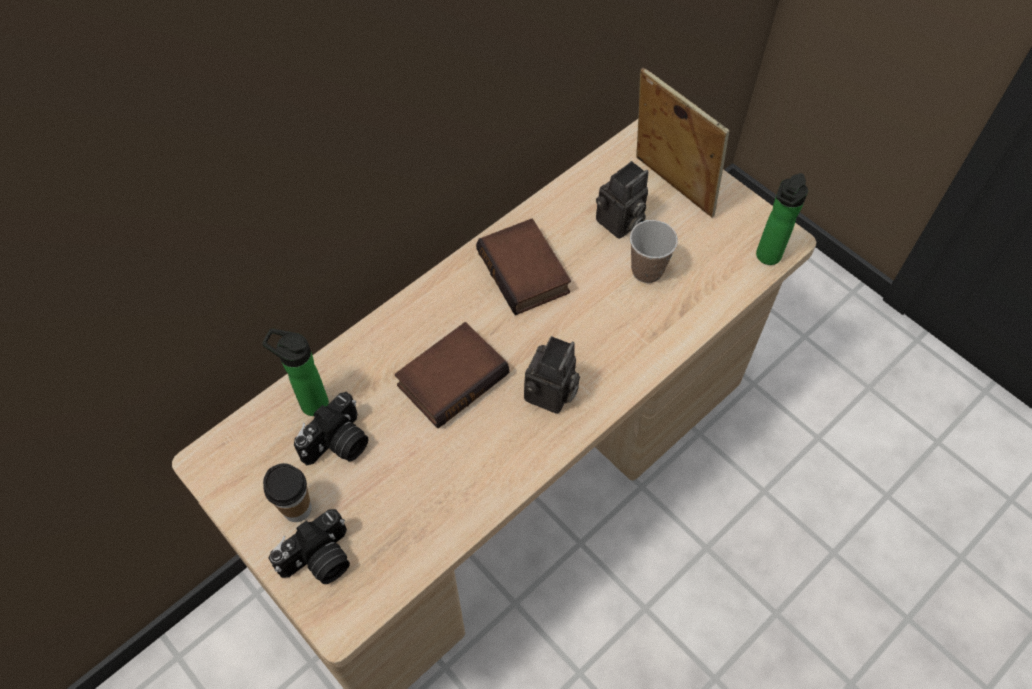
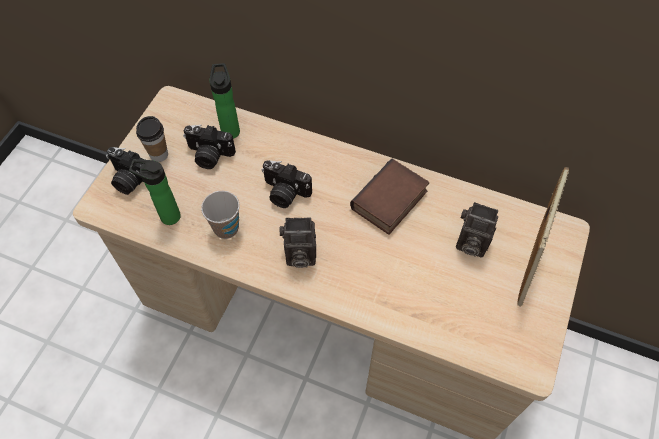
camera: 65 degrees right, 0 degrees up
(452, 377) = (284, 193): book -> camera
(647, 270) = (438, 277): cup -> cup (226, 228)
(766, 258) = (504, 360): bottle -> bottle (167, 216)

